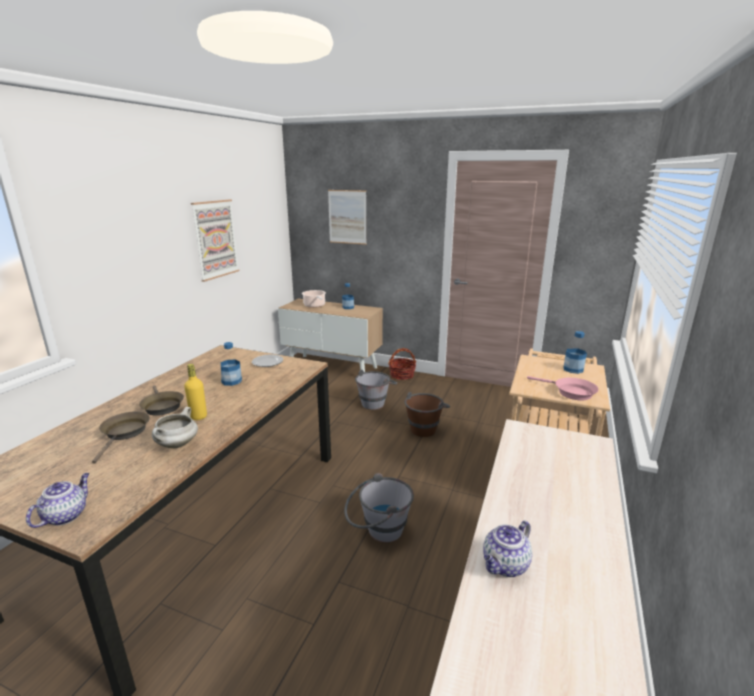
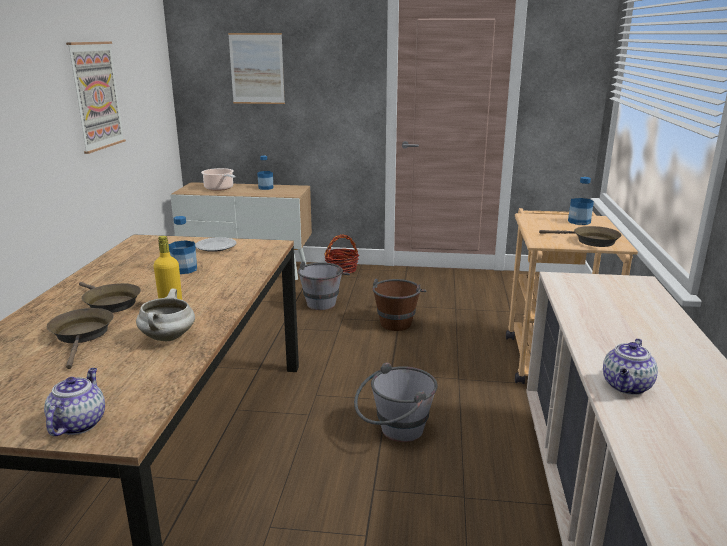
camera: 15 degrees left, 0 degrees up
(571, 392) = (591, 241): pink frying pan -> brown frying pan

